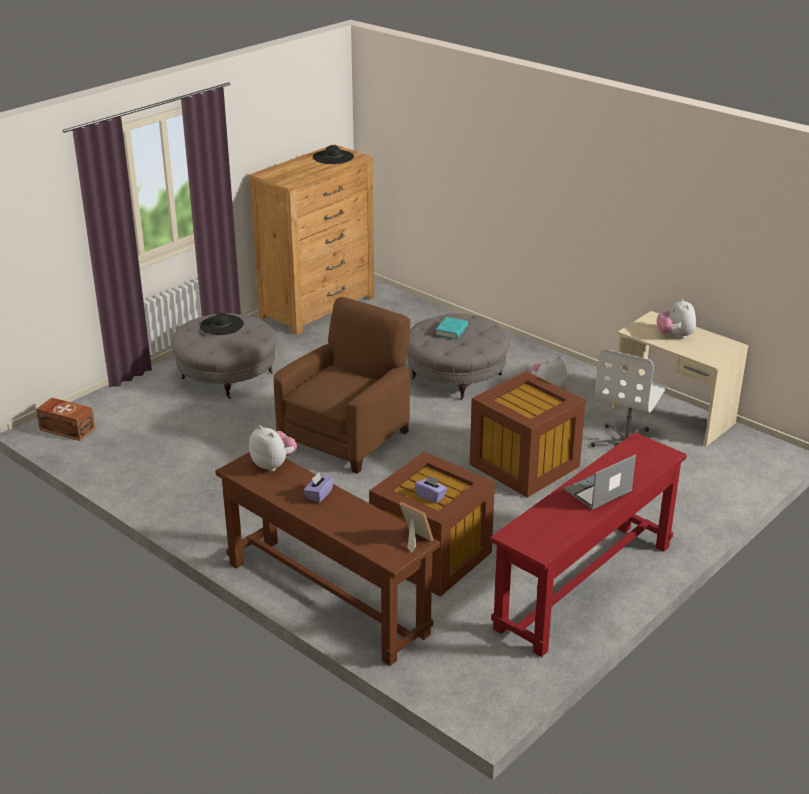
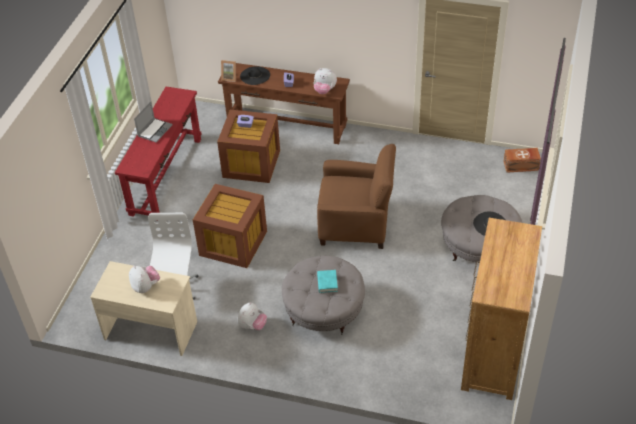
camera: 155 degrees right, 15 degrees up
(333, 157) = (504, 284): black hat -> black hat (255, 75)
(346, 437) = (355, 223): brown armchair -> brown armchair turned 90 degrees counterclockwise

